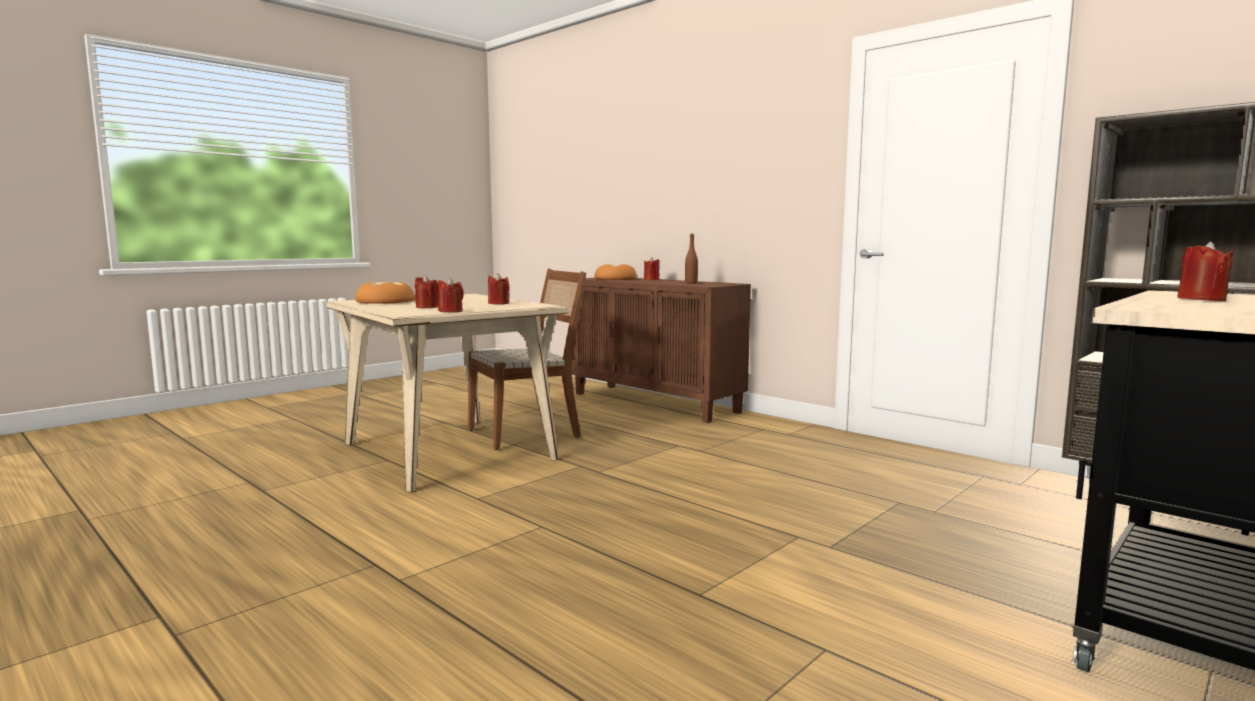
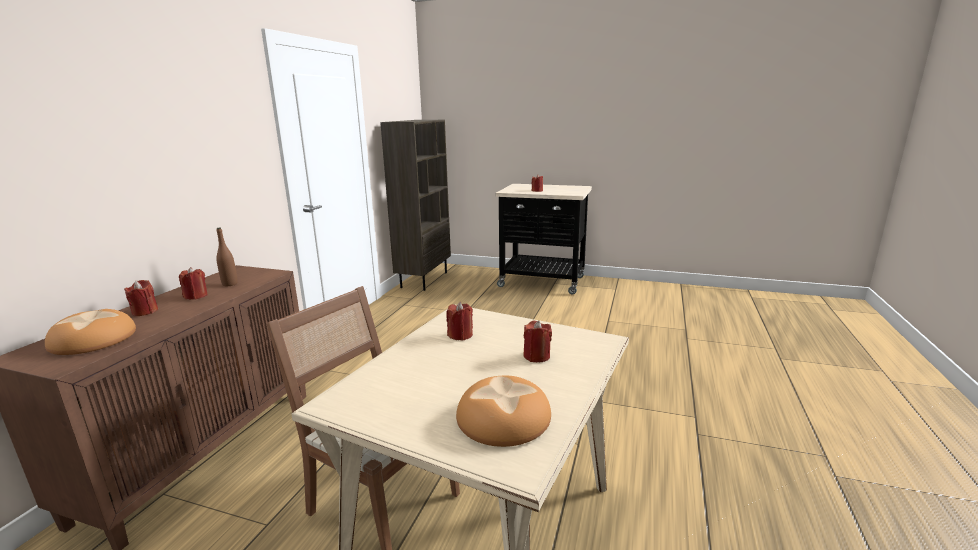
camera: 115 degrees left, 10 degrees up
(450, 311) = (557, 330): red candle -> red candle (196, 296)

